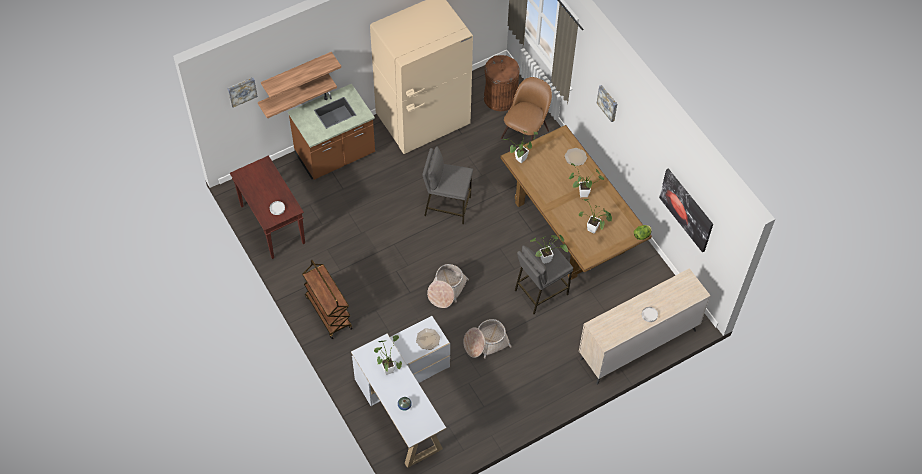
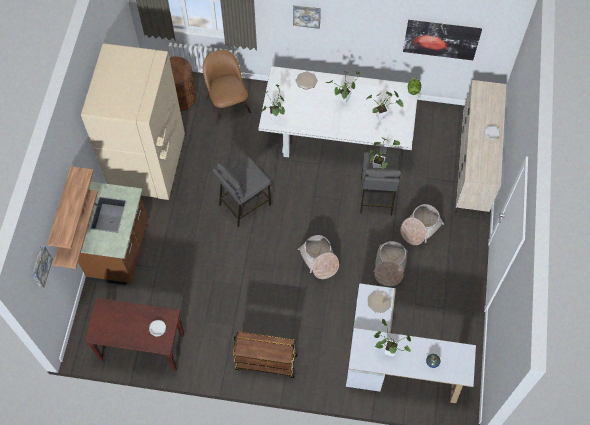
camera: 50 degrees left, 5 degrees up
(541, 342) = (420, 228): none -> basket
(569, 227) = (336, 137): brown dining table -> white dining table

